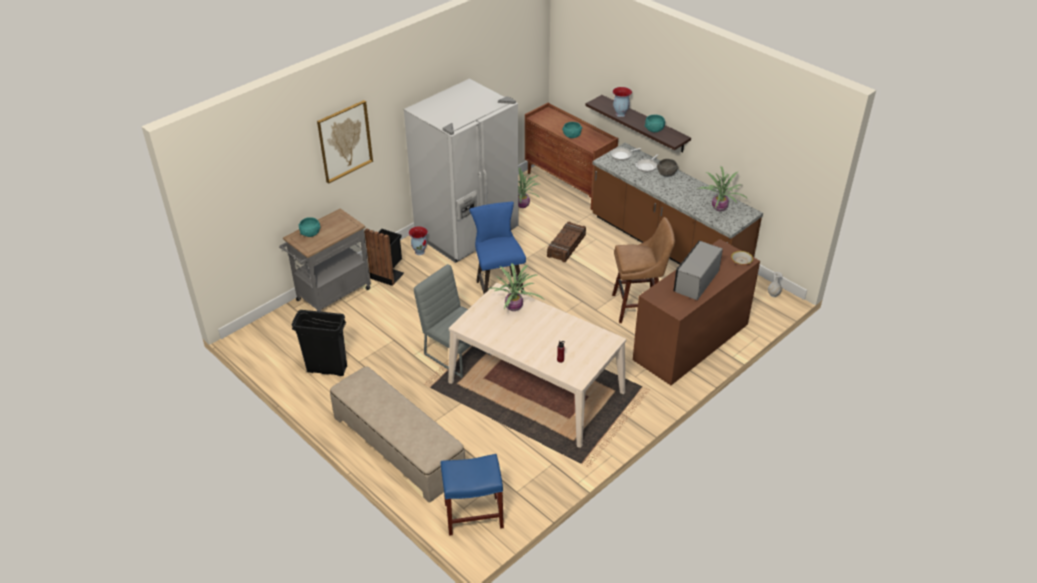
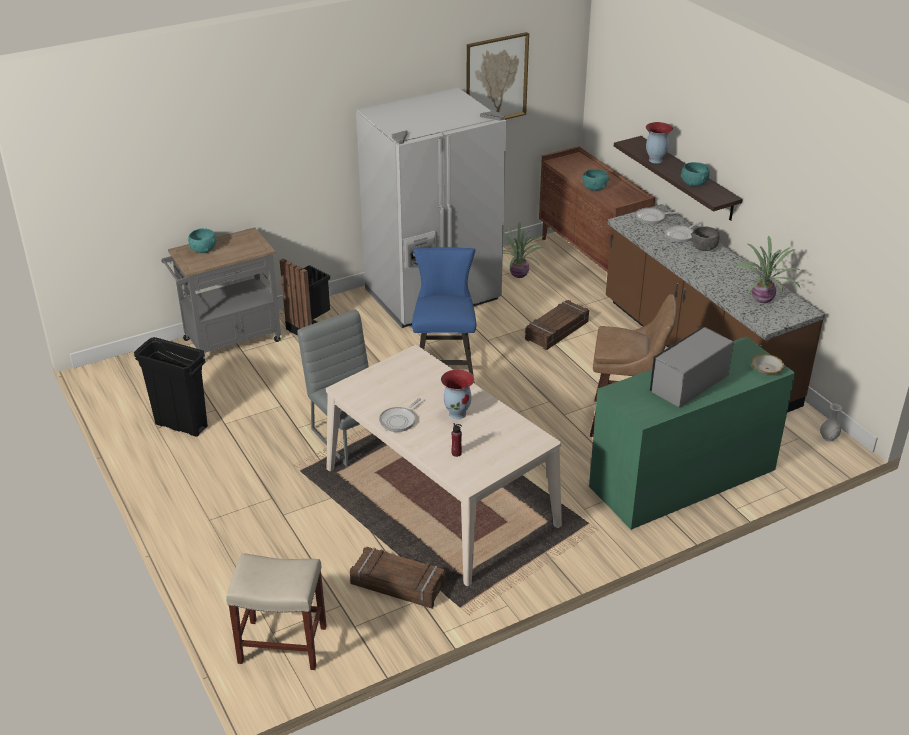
camera: 15 degrees right, 5 degrees down
(345, 141) = (267, 137): picture -> picture (496, 79)
(397, 446) = (224, 534): beige bench -> none
(420, 251) = (362, 308): vase -> vase (457, 413)
(473, 515) = (281, 644): blue stool -> beige stool
(511, 343) = (399, 420): none -> frying pan
(514, 308) = (424, 379): potted plant -> none
(533, 455) = (398, 583): none -> crate
(690, 342) = (681, 478): brown dresser -> green dresser

